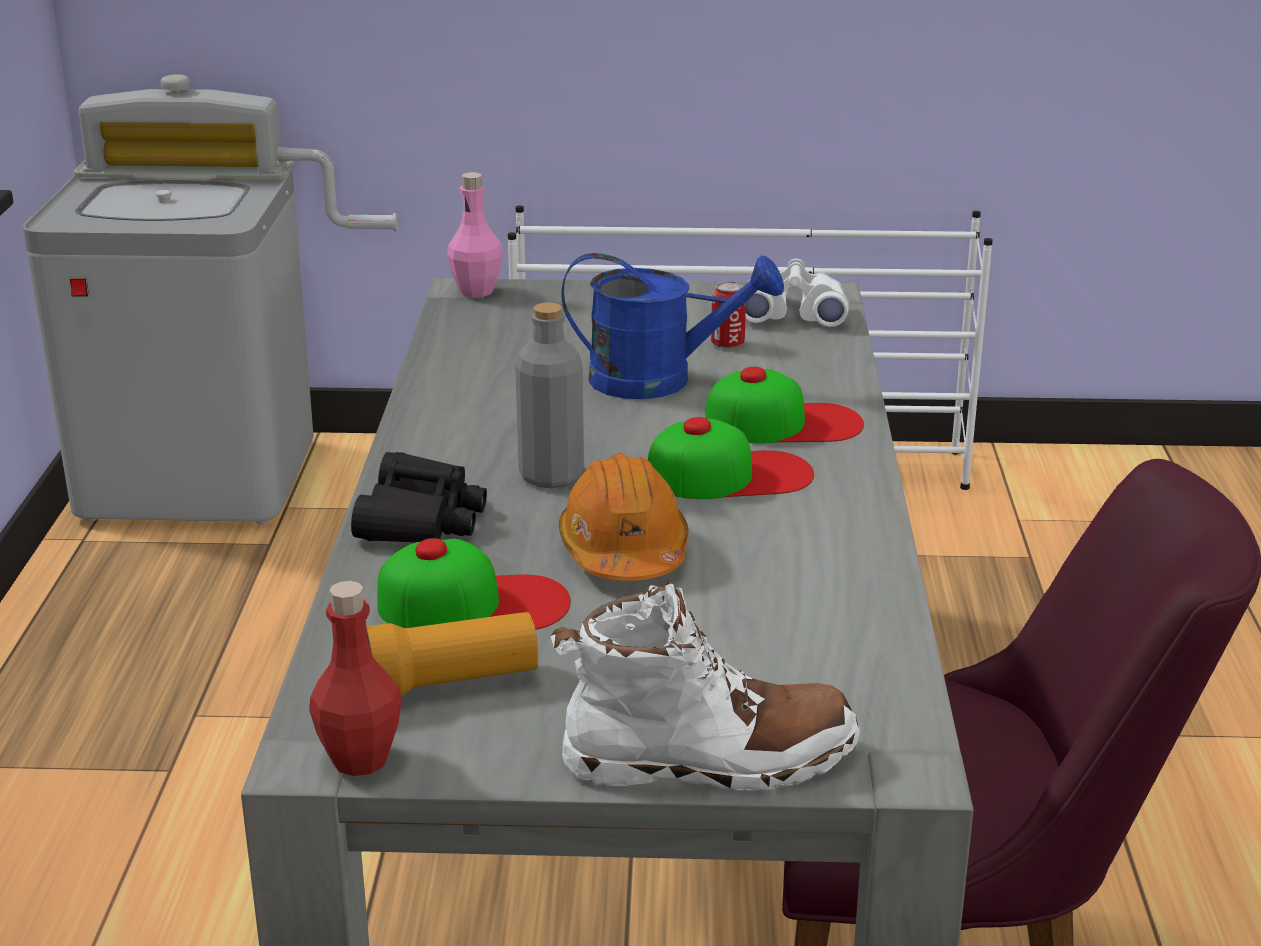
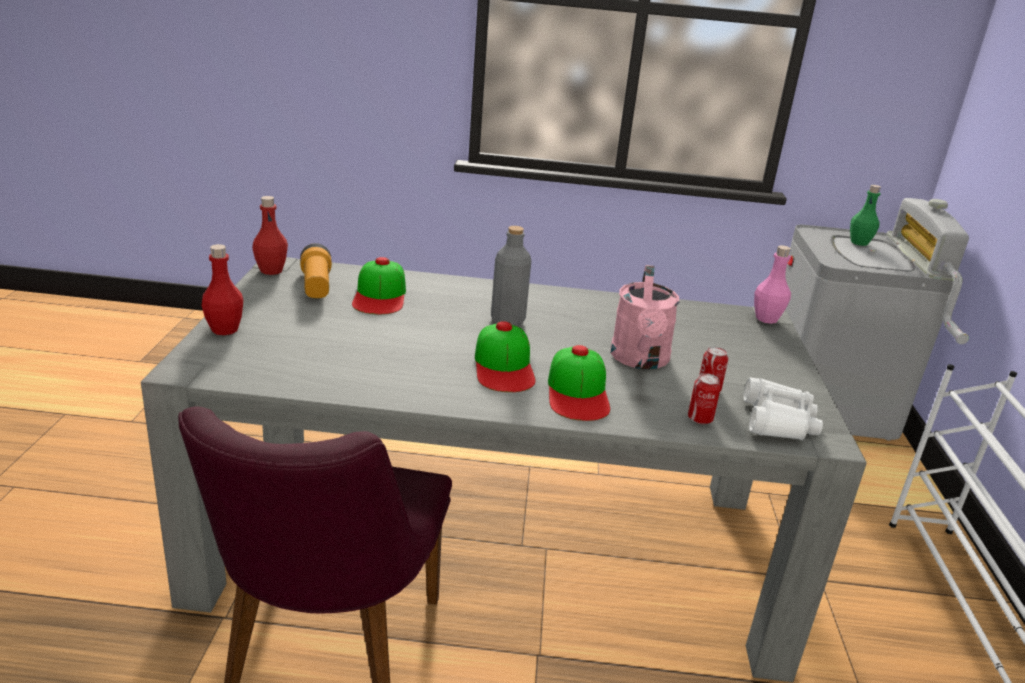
camera: 90 degrees right, 0 degrees up
(114, 201) = (859, 243): none -> green bottle
(421, 519) = (464, 290): black binoculars -> none
(624, 551) = (420, 330): orange hard hat -> none
(659, 380) = (640, 360): blue watering can -> pink watering can
(709, 760) = (225, 329): white boot -> red bottle
(812, 354) = (700, 419): none -> can

